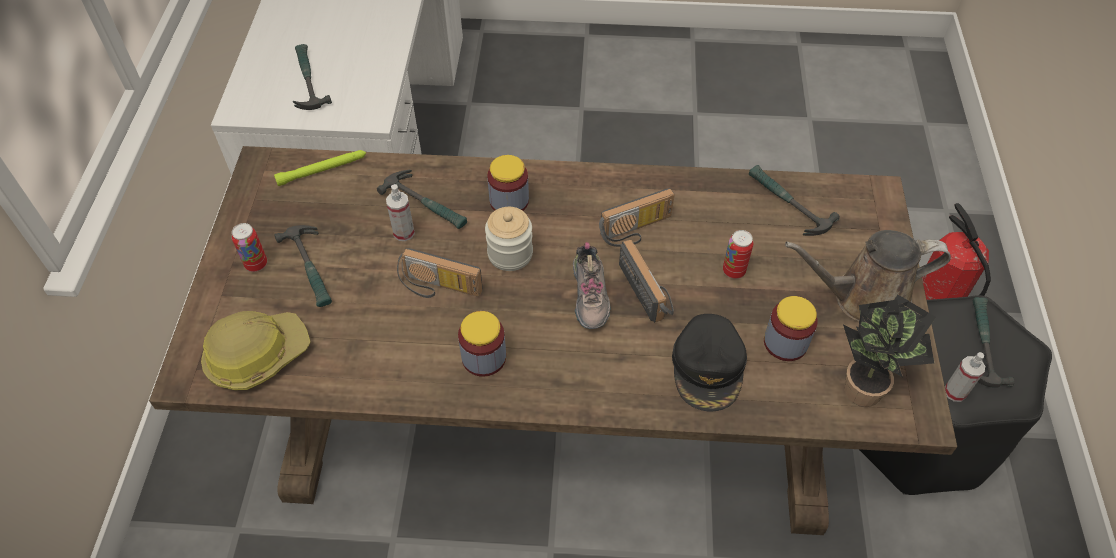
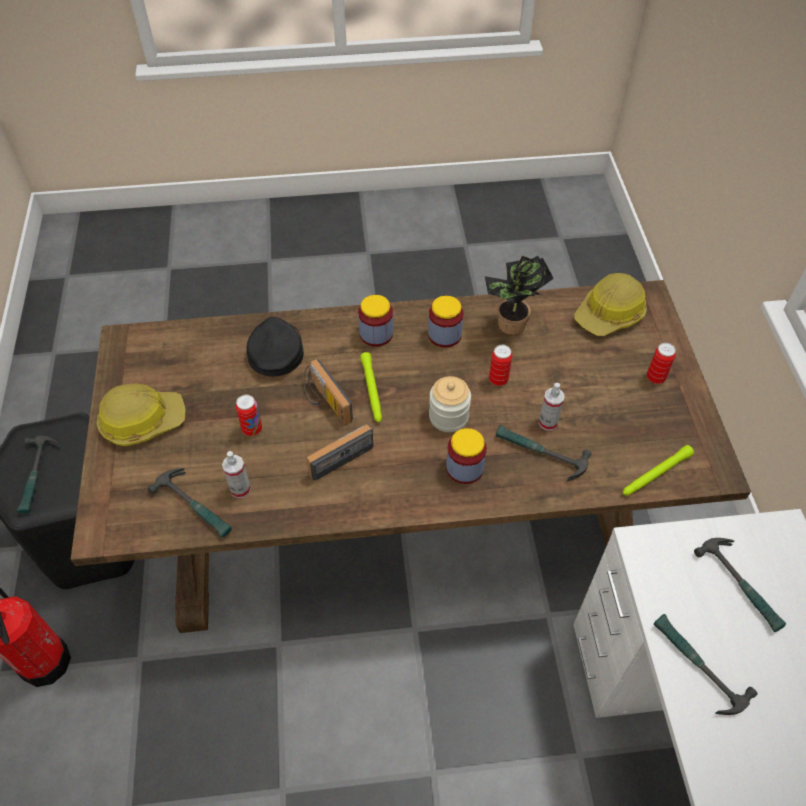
camera: 170 degrees right, 0 degrees up
(311, 268) = (608, 381): hammer -> hammer (696, 666)
(438, 288) = (498, 379): radio -> can
(591, 296) = (372, 391): shoe -> green flashlight
(785, 343) = (214, 376): jar -> jar (376, 334)
(863, 298) = (142, 421): brown watering can -> hard hat
(863, 385) = (158, 354): potted plant -> potted plant (511, 327)
(955, 392) = (75, 432): spray bottle -> spray bottle (240, 489)

